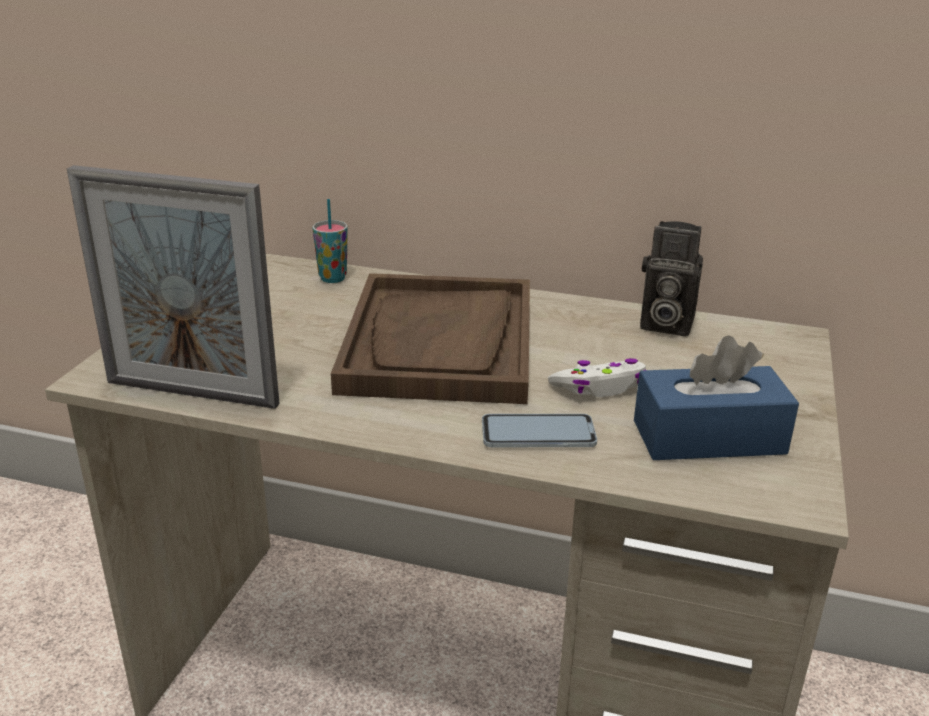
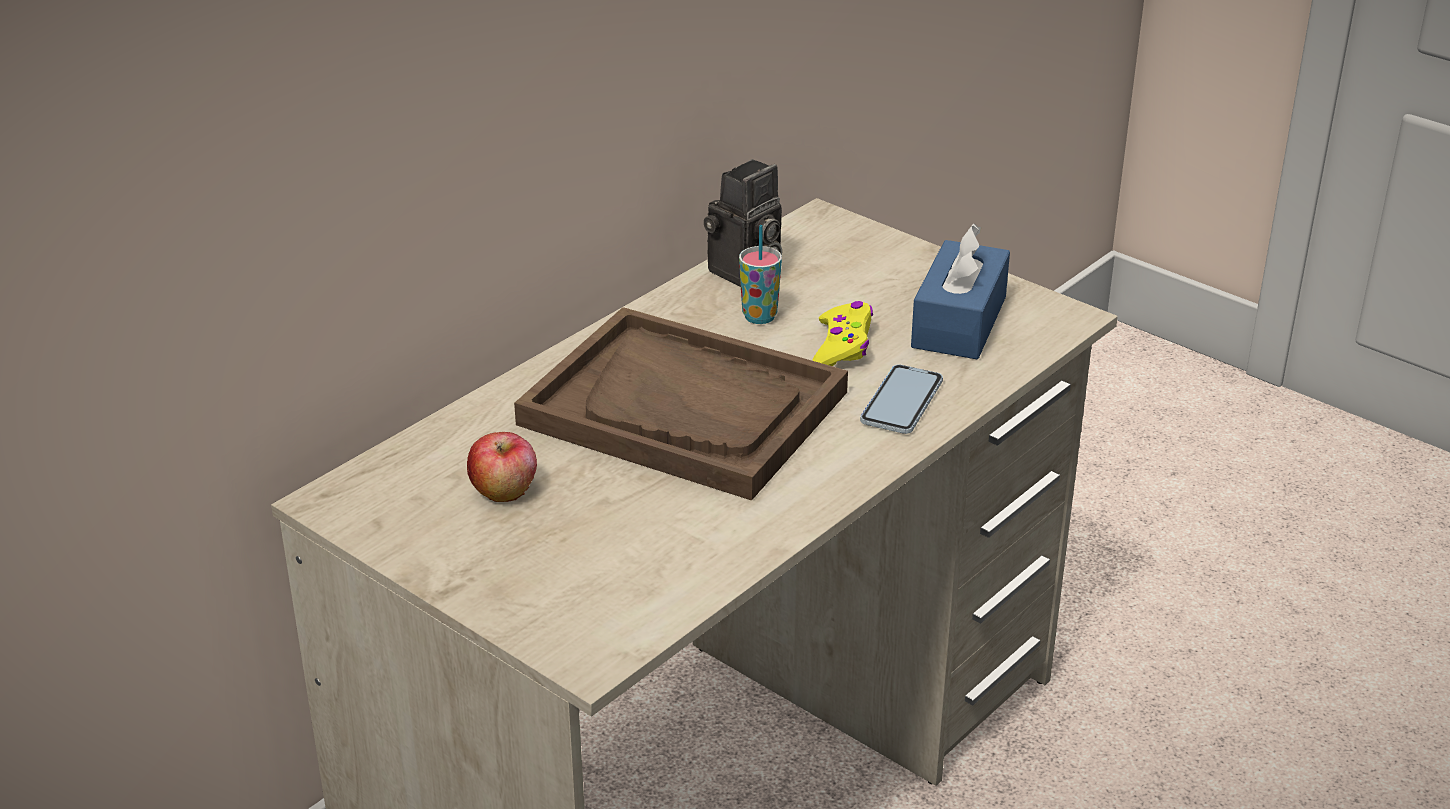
camera: 65 degrees left, 5 degrees up
(192, 393) = (682, 592): picture frame -> none
(287, 305) = (504, 491): none -> apple
(333, 278) = (451, 443): cup -> cup (759, 317)
(600, 387) = (842, 346): white game controller -> yellow game controller

